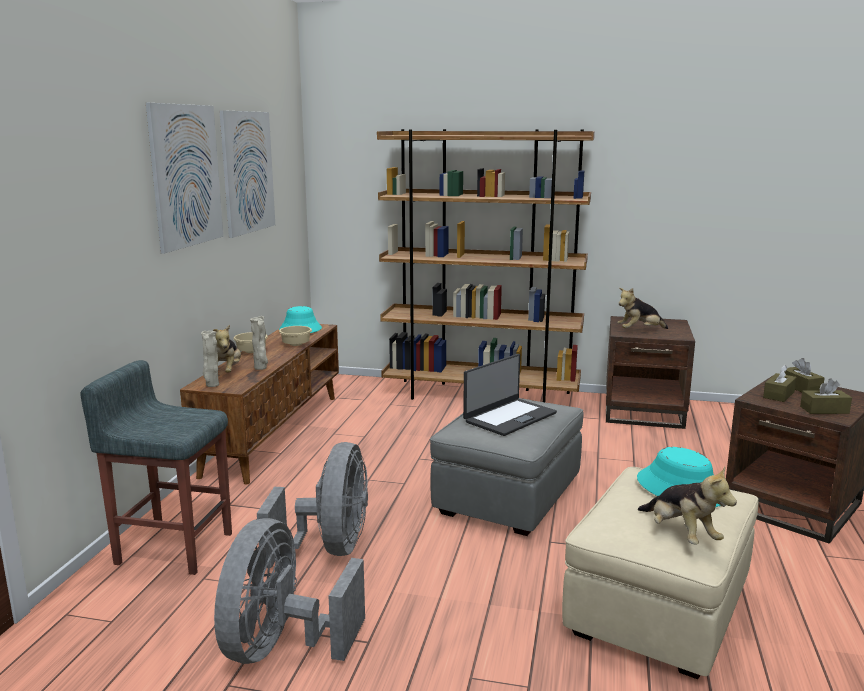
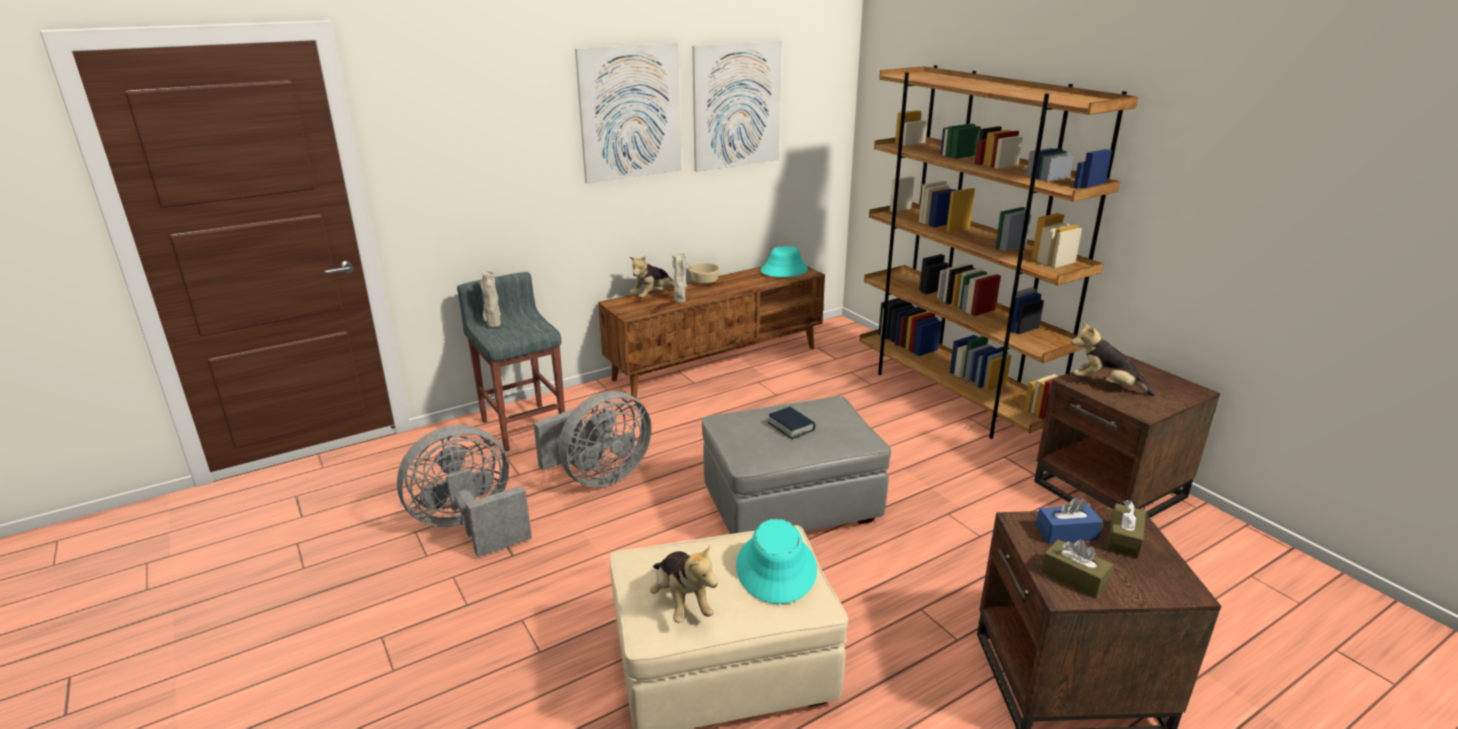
camera: 45 degrees right, 10 degrees up
(212, 385) = (621, 305): beige vase -> beige vase (493, 325)
(295, 344) = (749, 285): beige bowl -> none
(509, 417) = (791, 426): laptop -> book
(681, 534) = (681, 602): plush toy -> plush toy turned 45 degrees counterclockwise
(778, 395) = (1066, 533): brown tissue box -> blue tissue box

